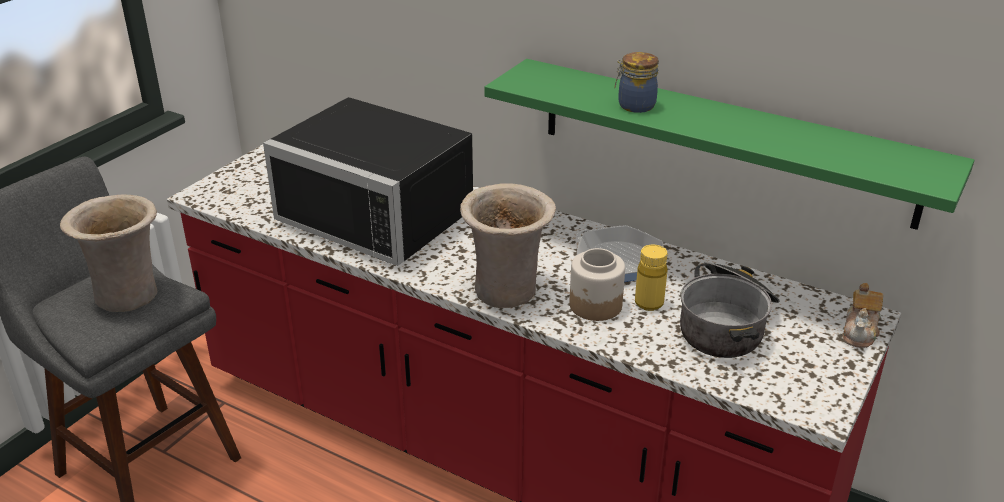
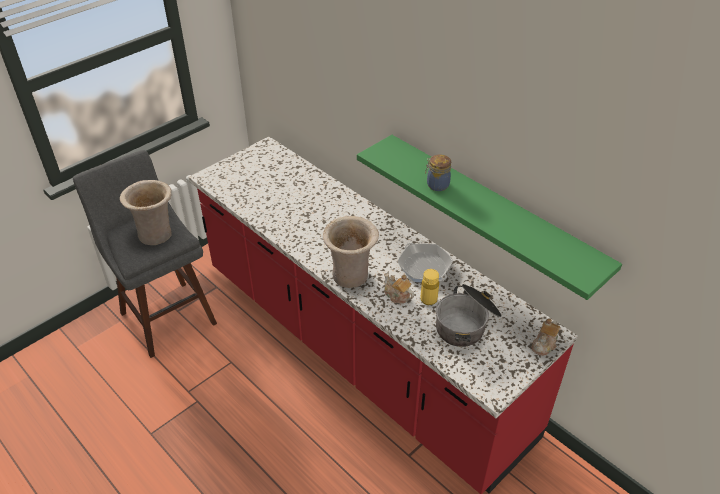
camera: 15 degrees right, 10 degrees up
(384, 213) = (303, 208): black microwave -> none
(595, 306) = (397, 295): jar -> teapot

